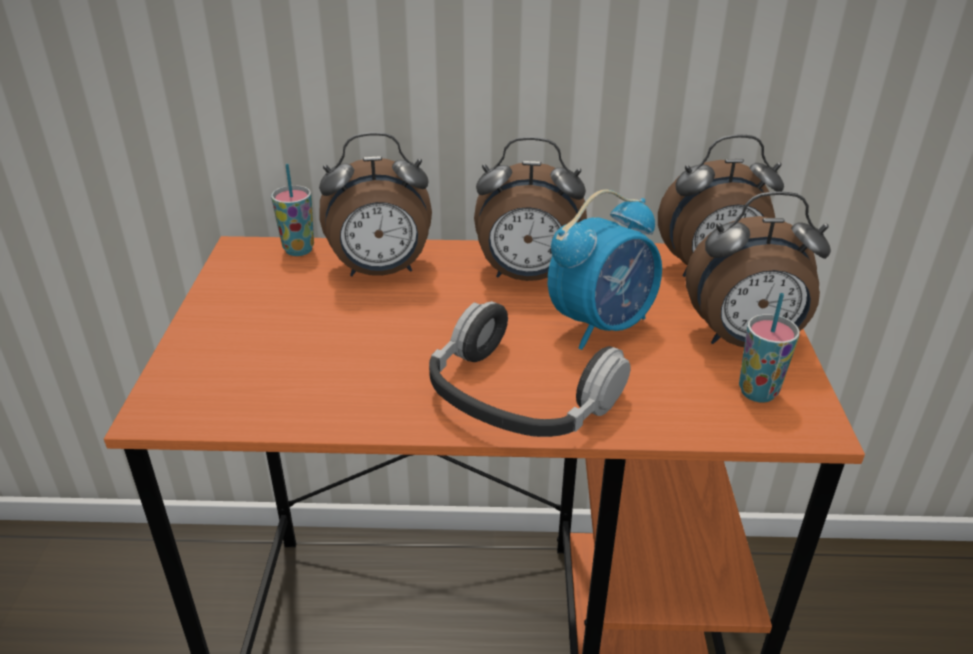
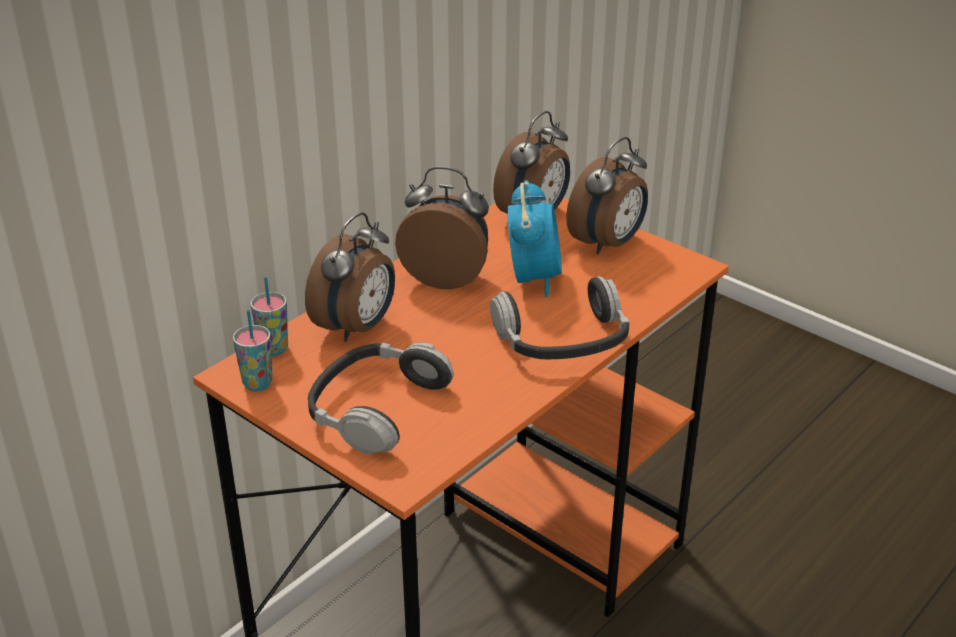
camera: 50 degrees left, 0 degrees up
(264, 339) = (376, 407): none -> headphones
(527, 276) = (446, 276): alarm clock -> alarm clock turned 120 degrees counterclockwise
(757, 392) = (652, 265): cup -> cup (257, 384)

